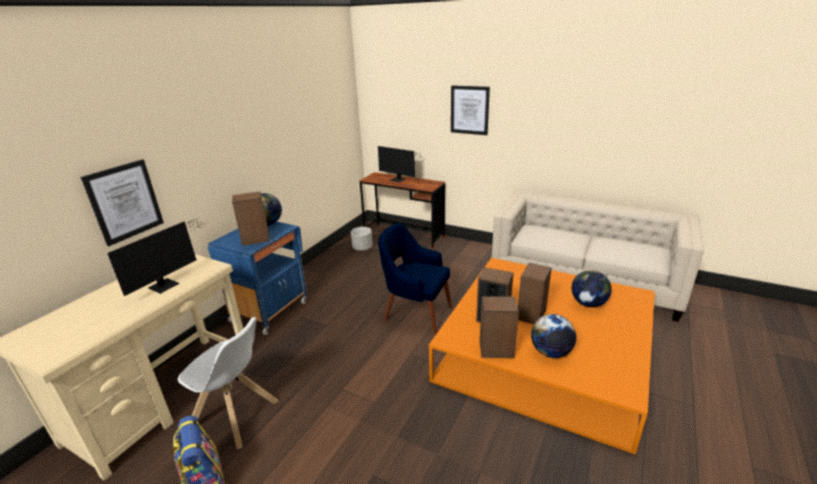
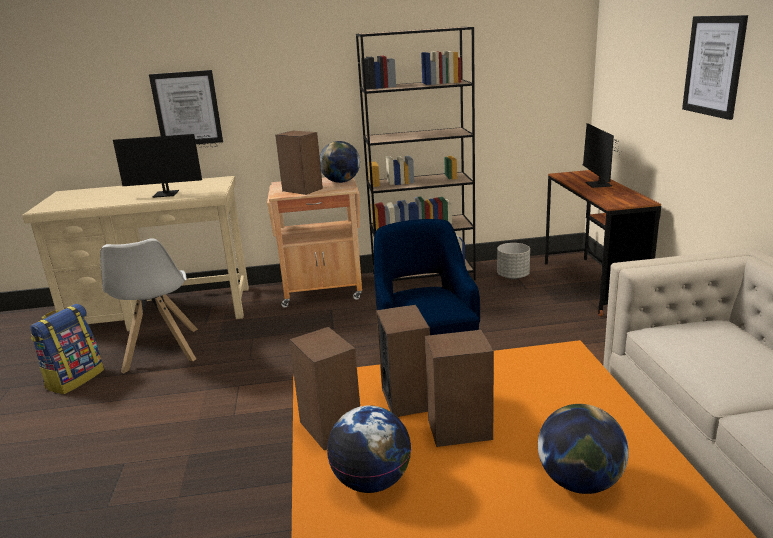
camera: 55 degrees right, 5 degrees down
(270, 310) = (323, 291): blue cart -> brown cart
(315, 270) = (423, 276): none -> beige bookcase

